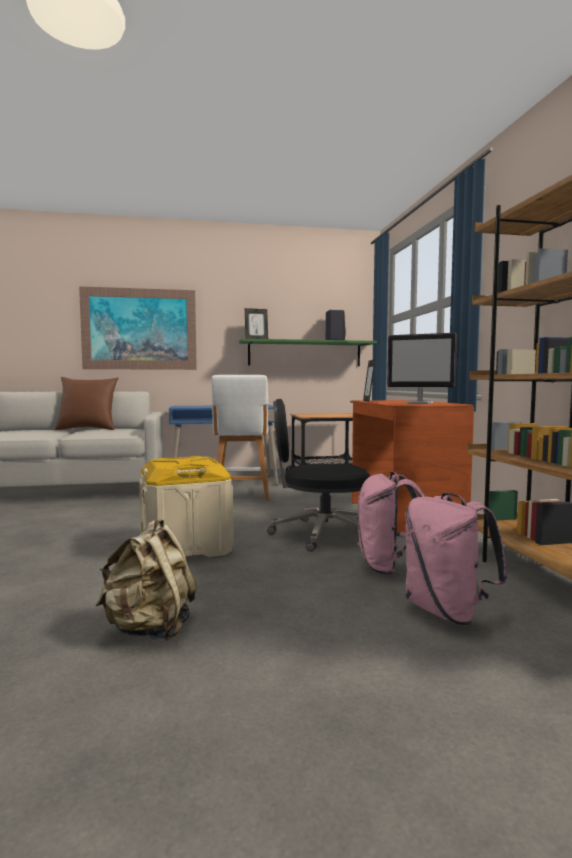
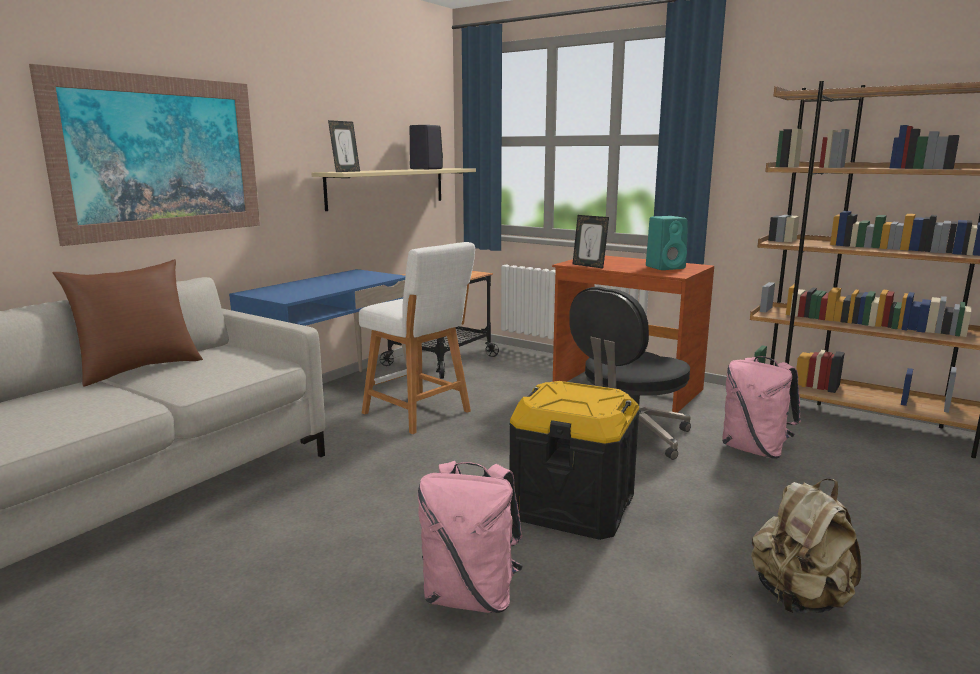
camera: 45 degrees left, 10 degrees up
(186, 547) = (572, 505): beige storage box -> black storage box
(305, 353) = (387, 187): green shelf -> beige shelf
(420, 403) = (666, 267): monitor -> turquoise speaker
(447, 612) = (867, 472): pink backpack -> pink backpack (471, 596)

